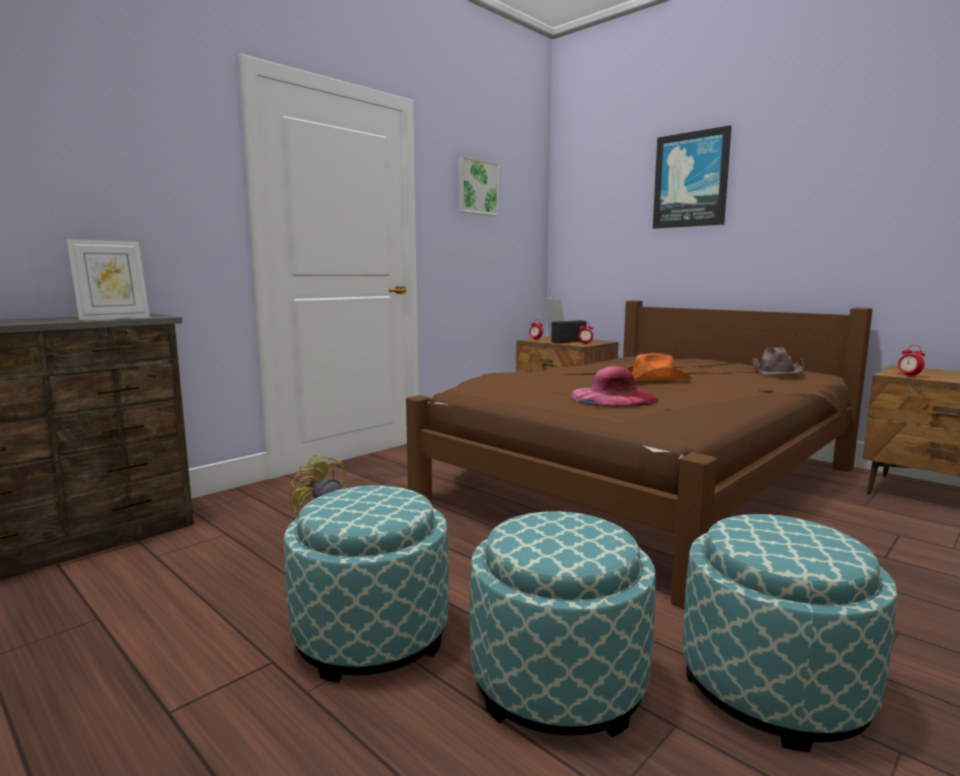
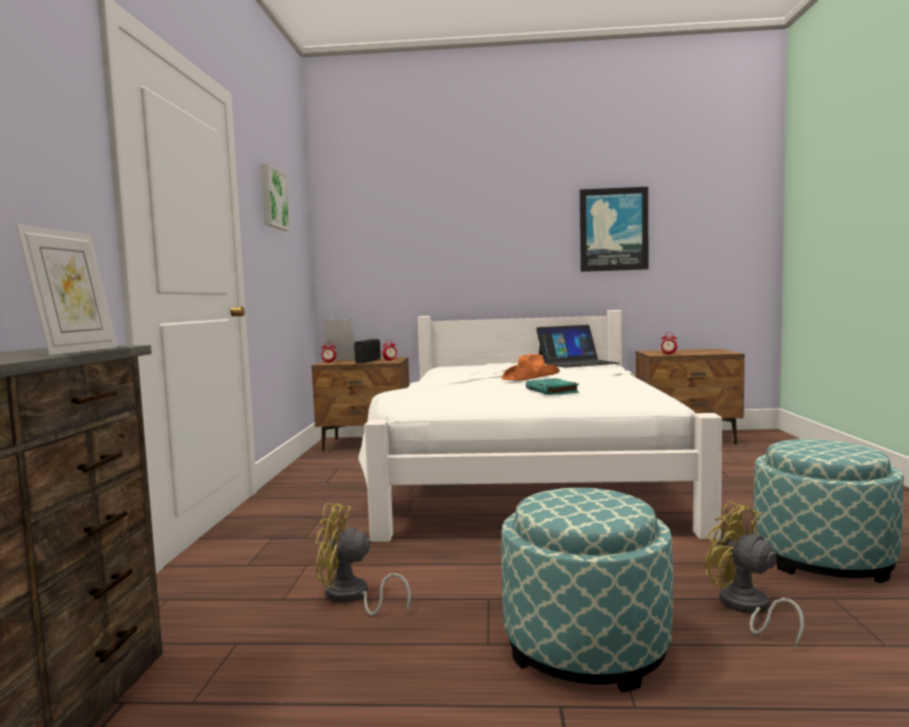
camera: 40 degrees left, 5 degrees down
(558, 682) = (746, 609): ottoman -> yellow fan
(613, 397) = (552, 391): pink hat -> turquoise book
(643, 483) = (526, 474): brown bed -> white bed
(691, 180) = (465, 207): picture -> picture (613, 229)
(777, 371) = (577, 363): brown hat -> laptop

